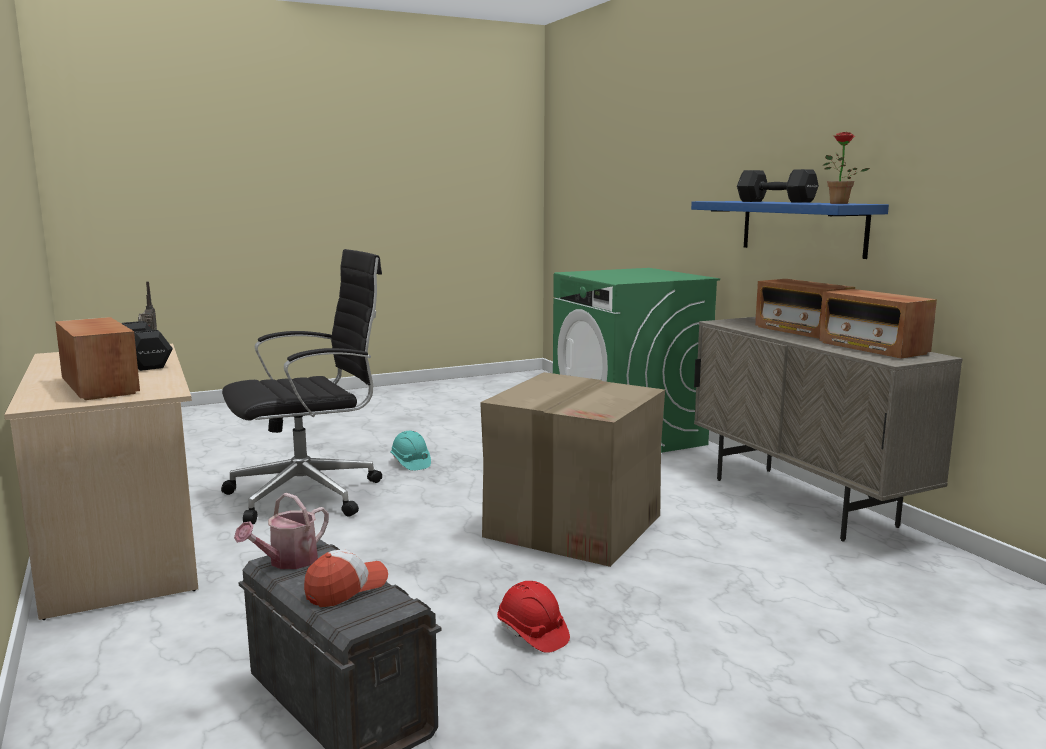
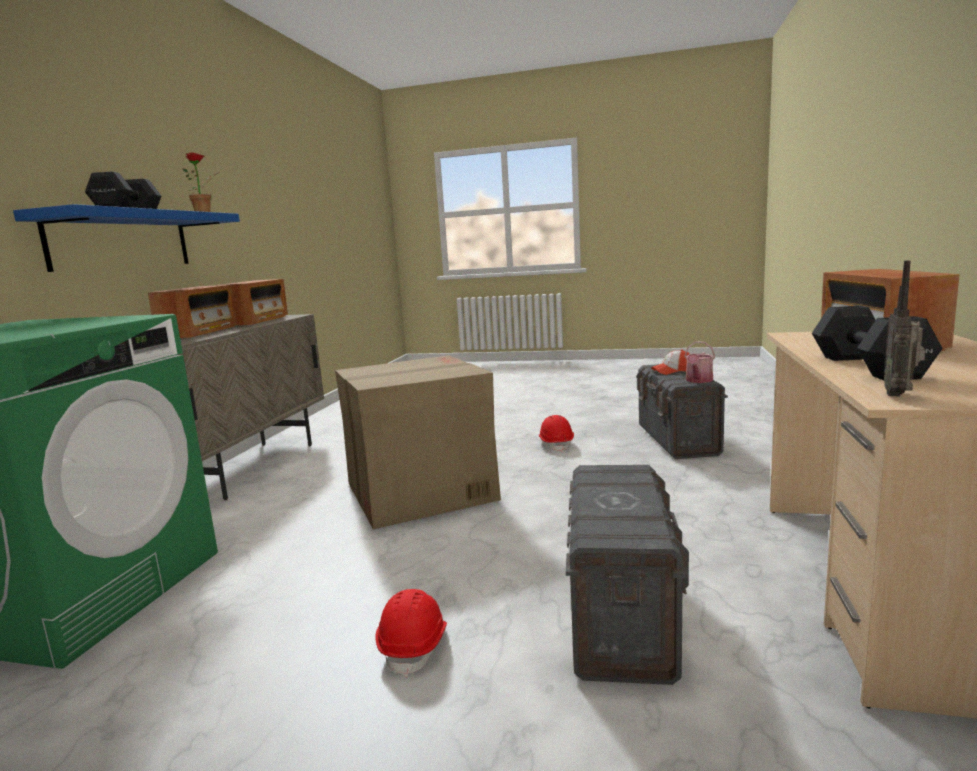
camera: 140 degrees left, 0 degrees up
(288, 562) = (698, 381): watering can -> watering can turned 135 degrees clockwise
(310, 494) = (621, 615): black office chair -> grey storage box
(410, 463) = (415, 646): turquoise hard hat -> red hard hat

